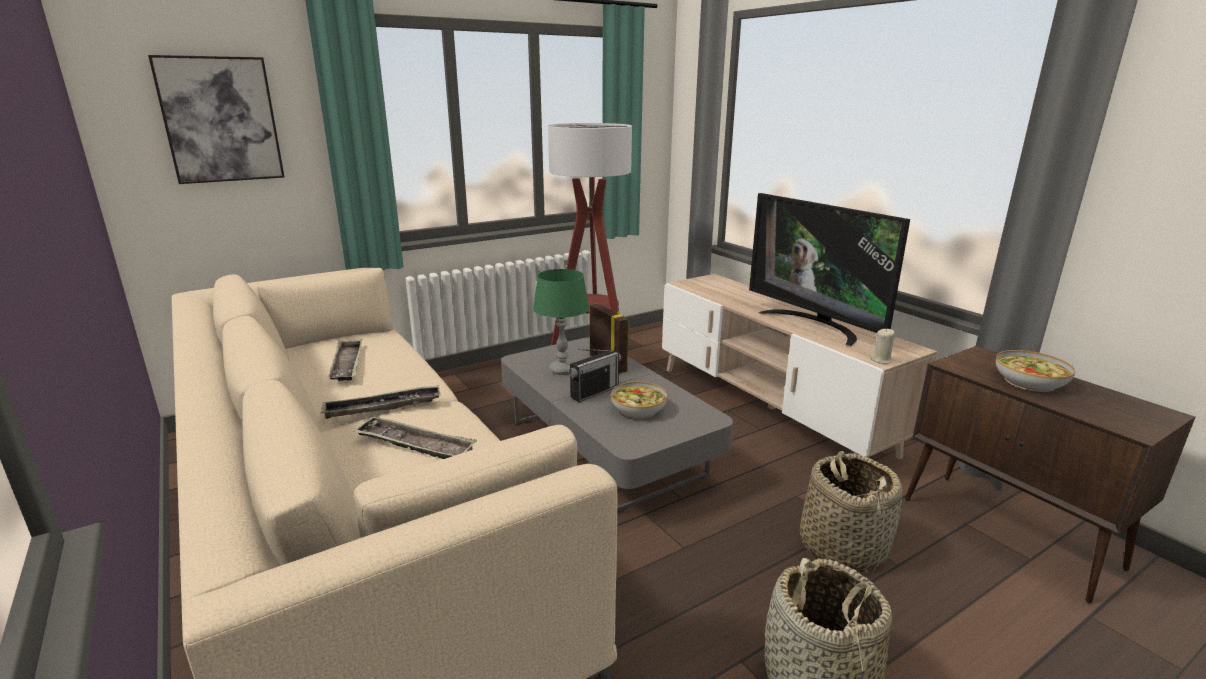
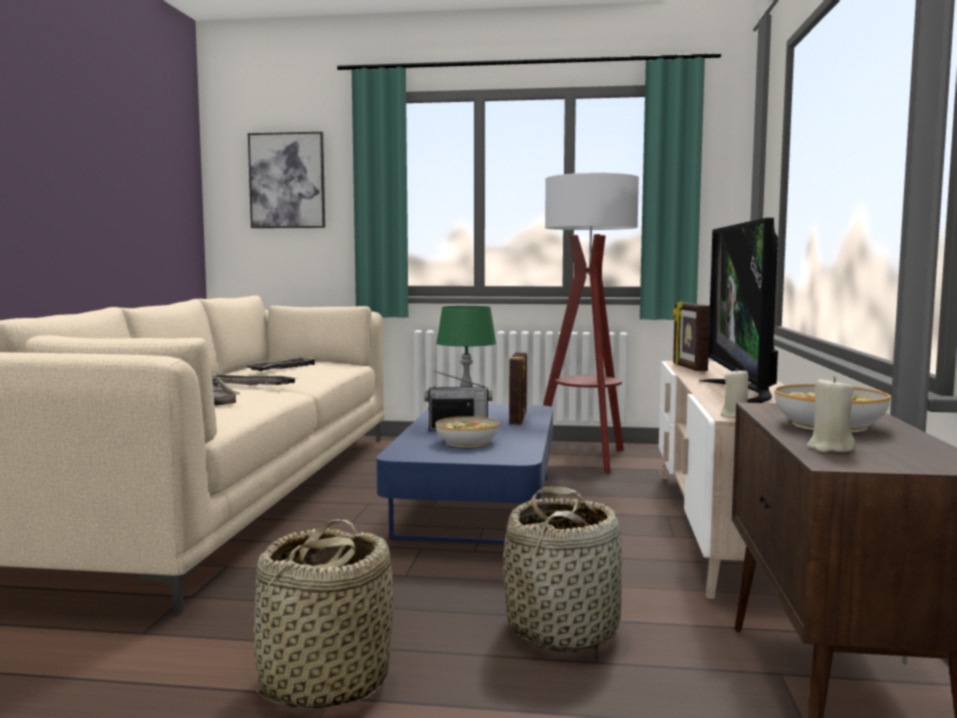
camera: 40 degrees right, 15 degrees down
(605, 448) = (477, 506): grey coffee table -> blue coffee table
(707, 292) = (688, 368): none -> picture frame
(1096, 413) = (830, 448): none -> beige candle

